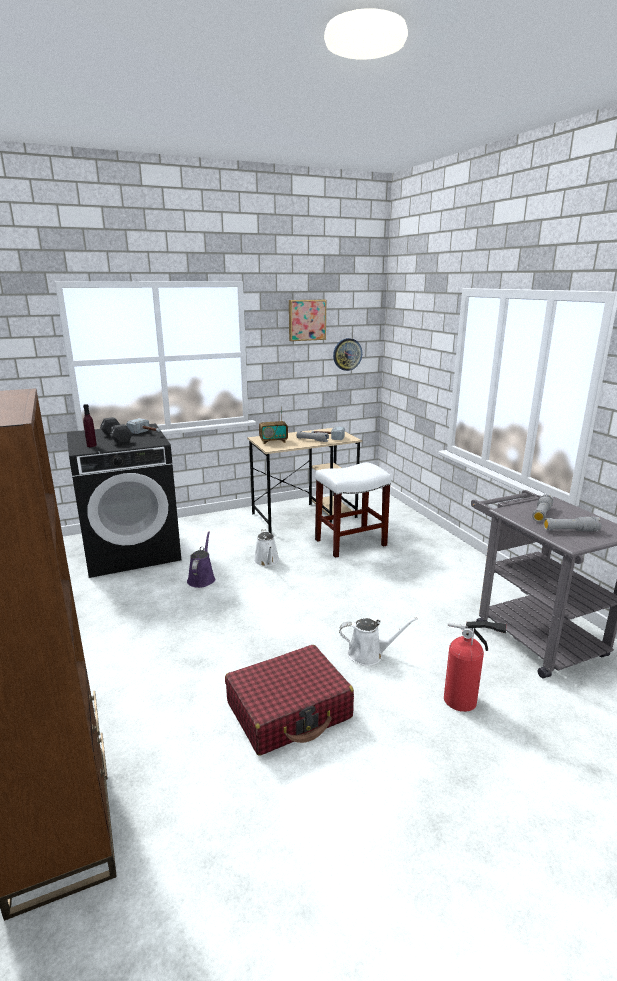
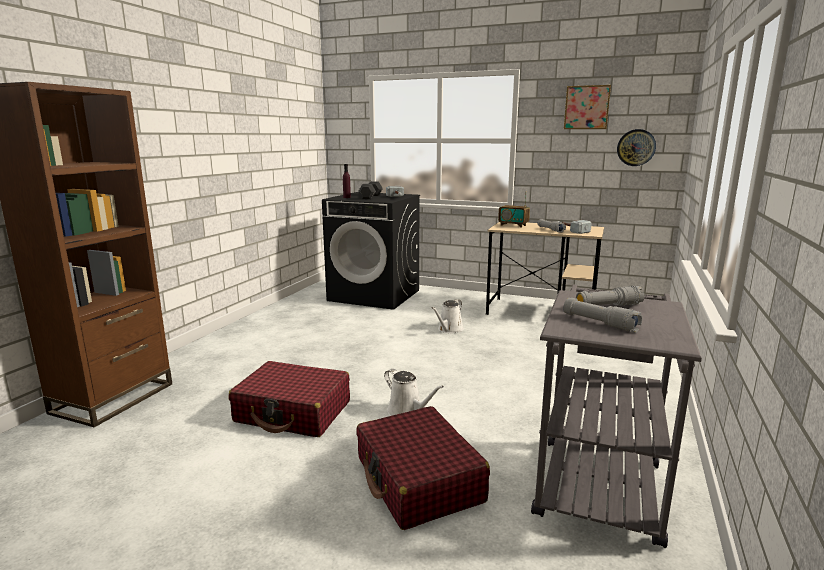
camera: 45 degrees right, 5 degrees down
(202, 578) = (386, 323): purple watering can -> none
(350, 543) = (544, 341): white stool -> none
(464, 701) = (418, 480): fire extinguisher -> red suitcase

